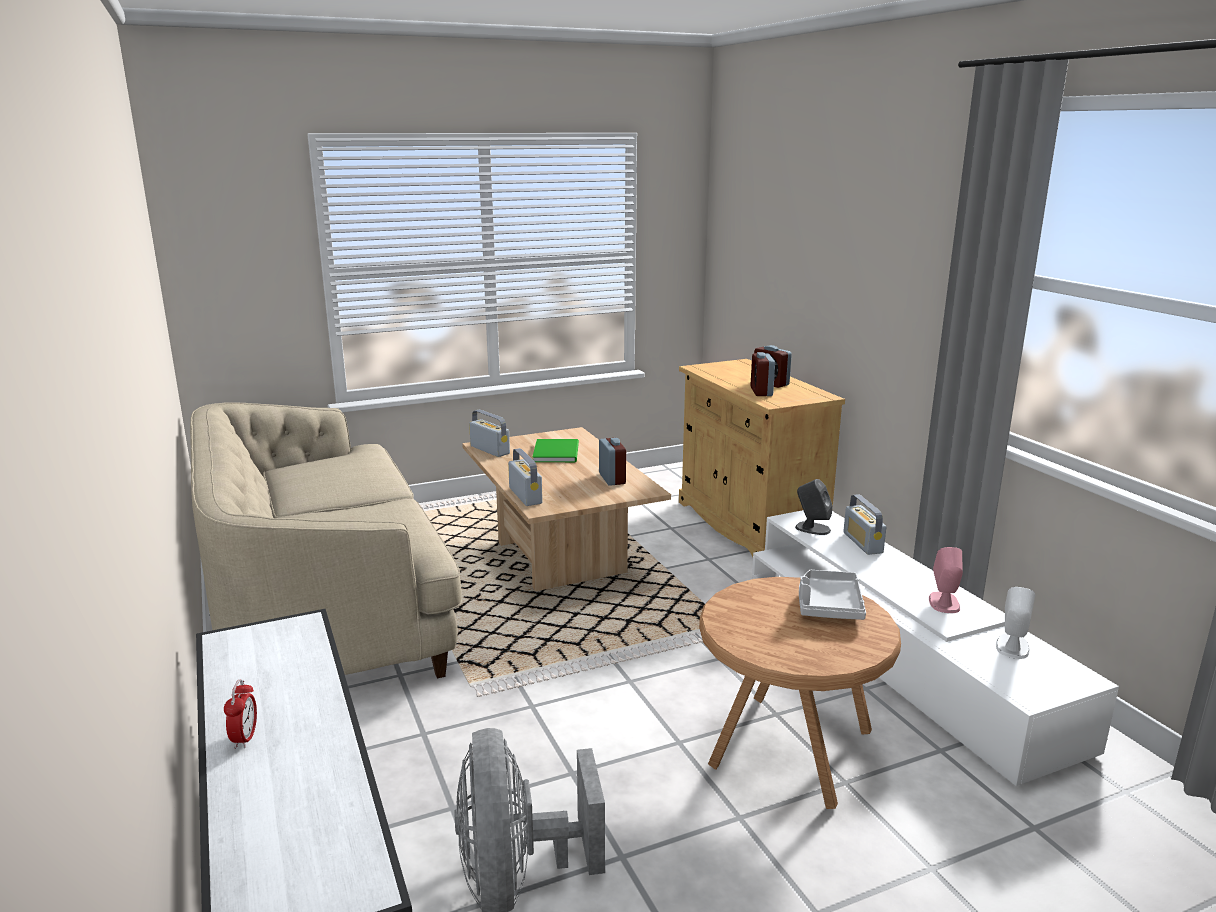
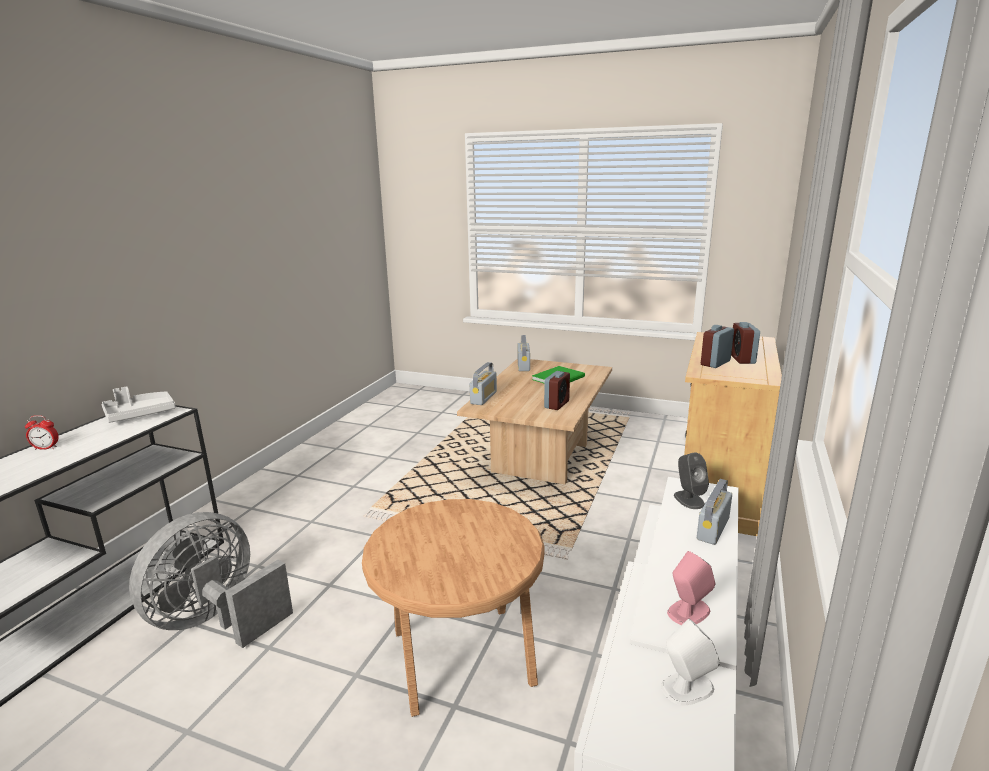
camera: 45 degrees right, 0 degrees up
(245, 738) = (46, 448): alarm clock -> alarm clock turned 45 degrees clockwise
(325, 604) = (385, 435): beige sofa -> none
(828, 605) = (497, 545): grey tray -> grey tray (140, 414)

